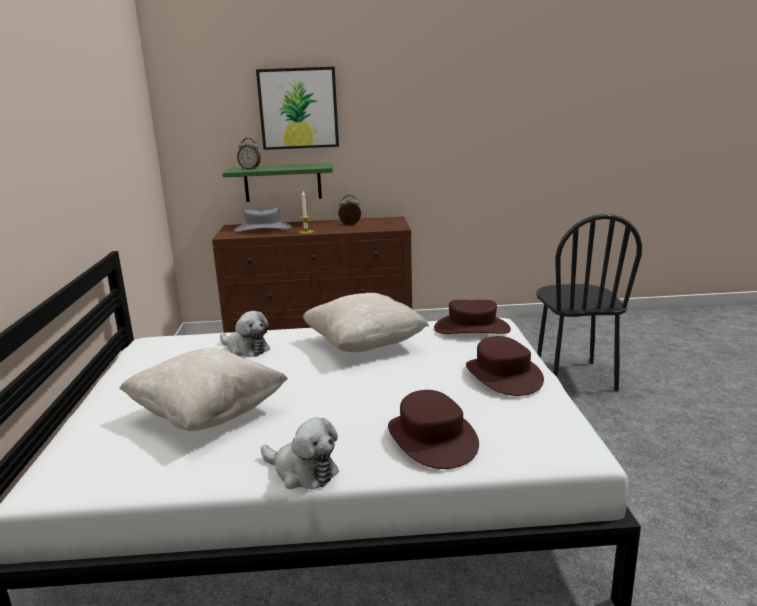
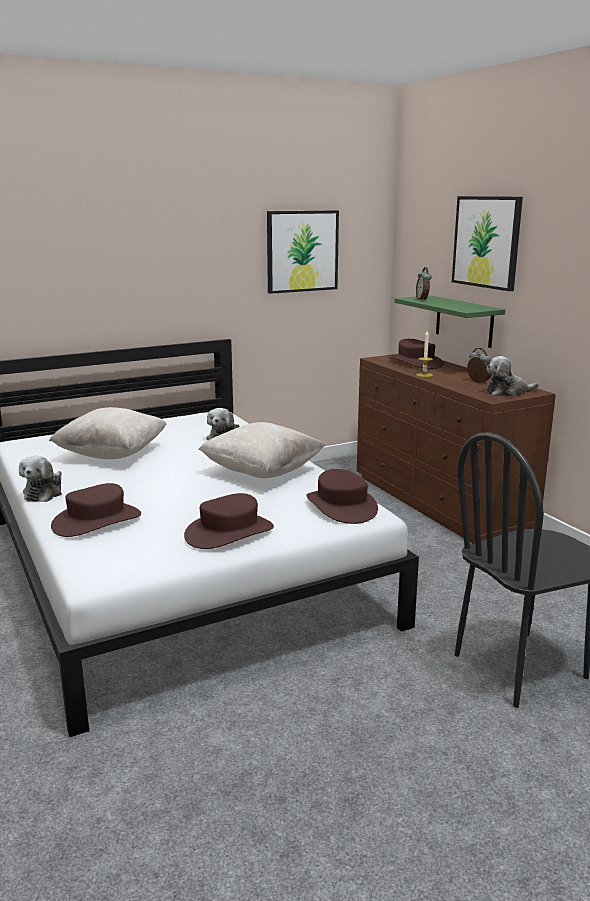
camera: 65 degrees right, 0 degrees up
(120, 136) = (302, 251): none -> picture
(263, 229) = (415, 363): grey hat -> brown hat
(387, 223) = (507, 392): none -> plush toy

